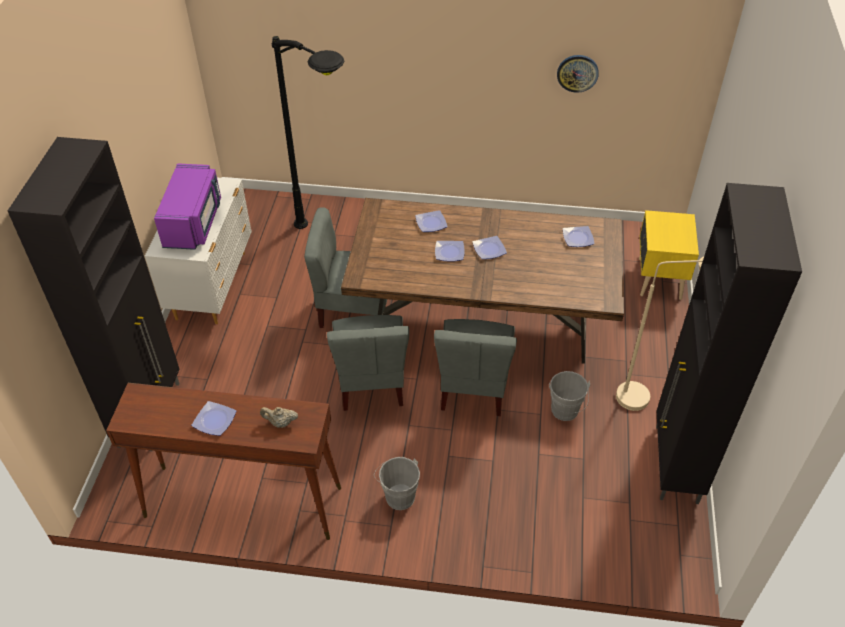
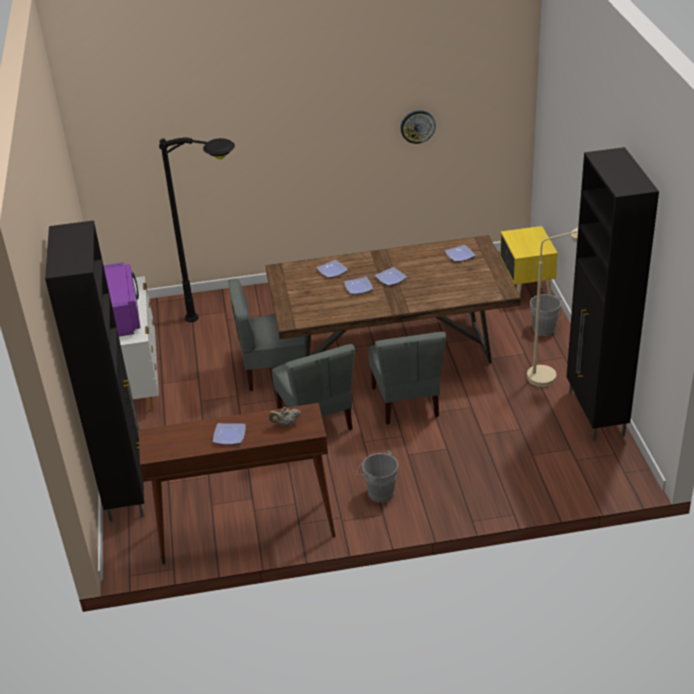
camera: 15 degrees left, 10 degrees down
(565, 413) = (491, 401): grey bucket -> grey bucket (545, 330)

